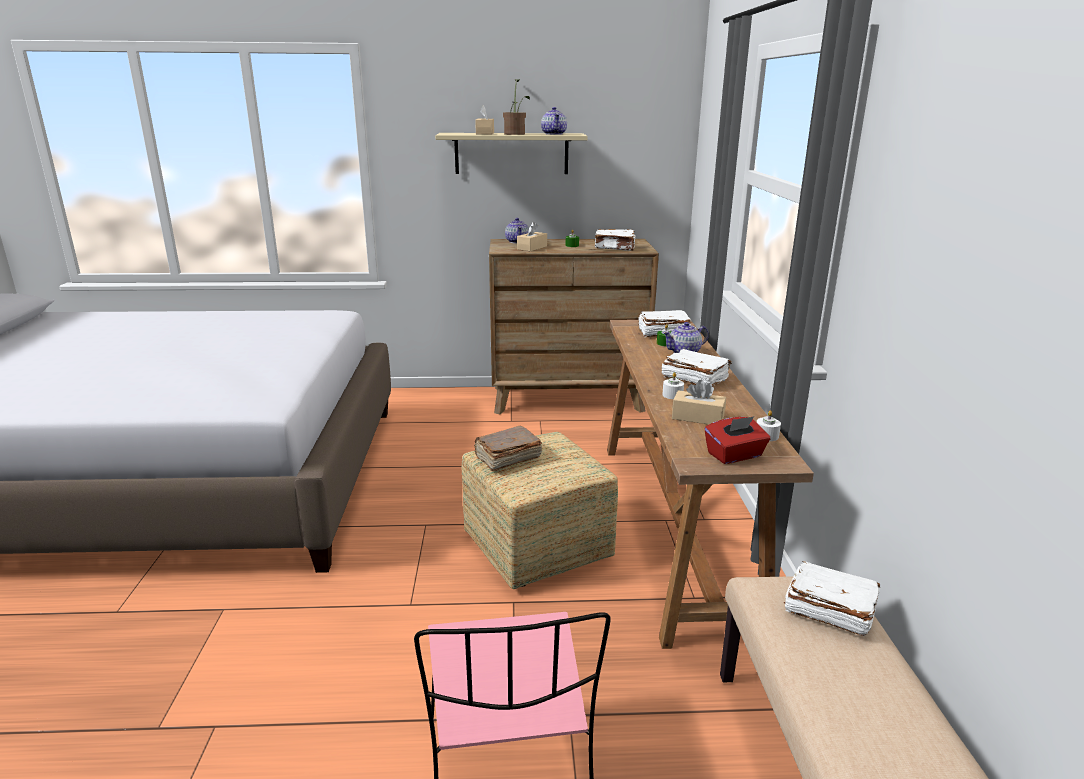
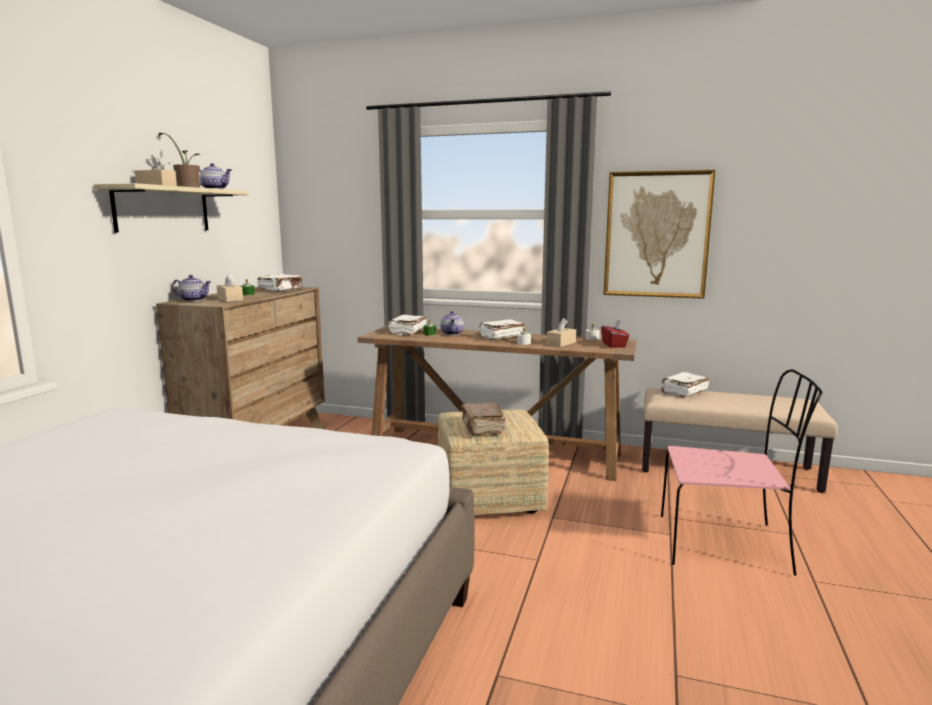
camera: 70 degrees left, 10 degrees down
(922, 286) = (656, 235): none -> picture

